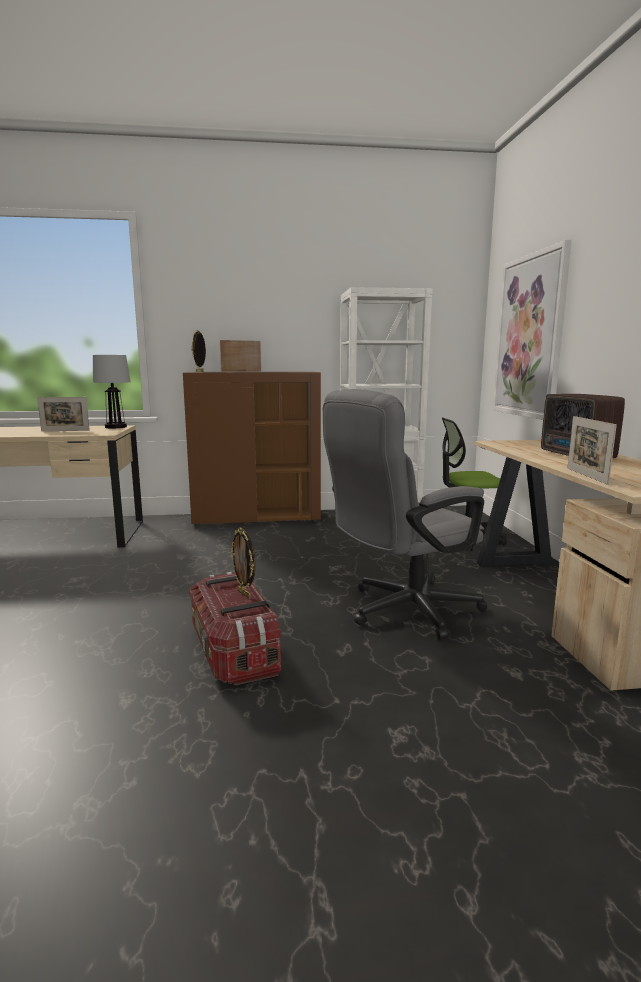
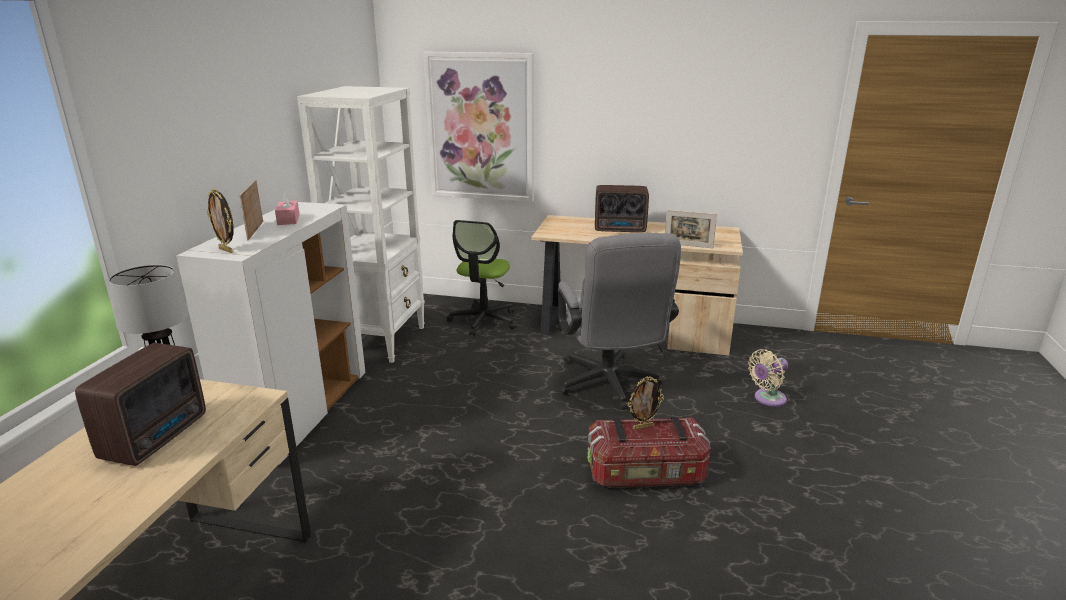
camera: 70 degrees left, 10 degrees up
(65, 430) = (158, 436): picture frame -> radio
(257, 518) = (300, 413): brown cabinet -> white cabinet
(270, 371) = (288, 219): none -> pink tissue box
(502, 739) = (767, 399): none -> beige fan

